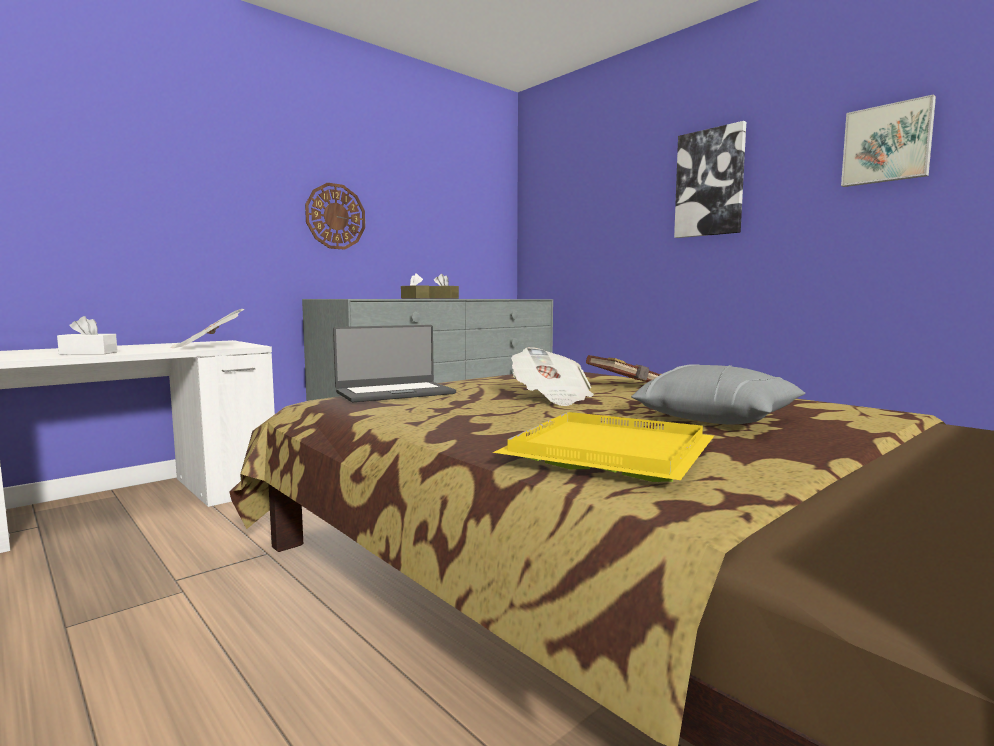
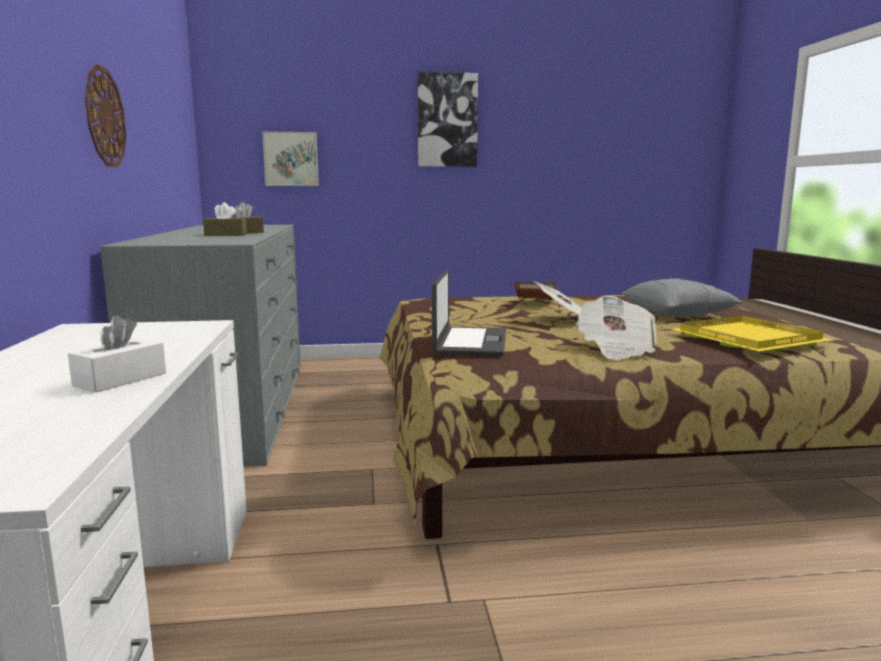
camera: 55 degrees left, 5 degrees up
(208, 347) = (173, 336): newspaper -> newspaper (615, 349)
(887, 144) = (574, 114): picture -> picture (291, 159)

